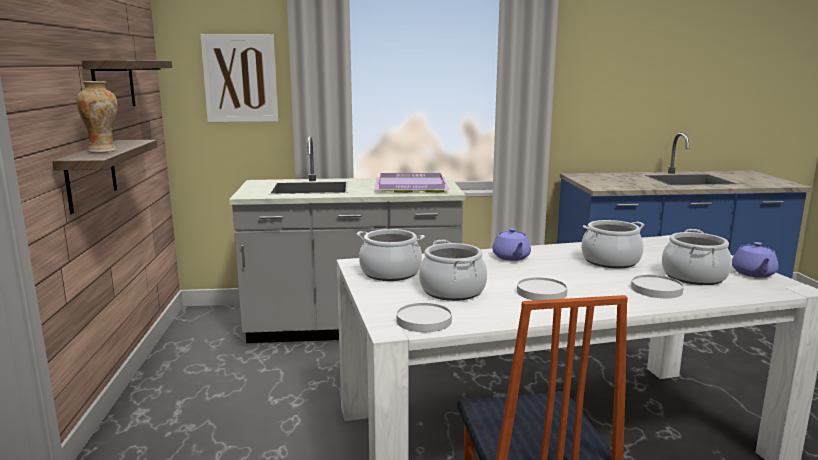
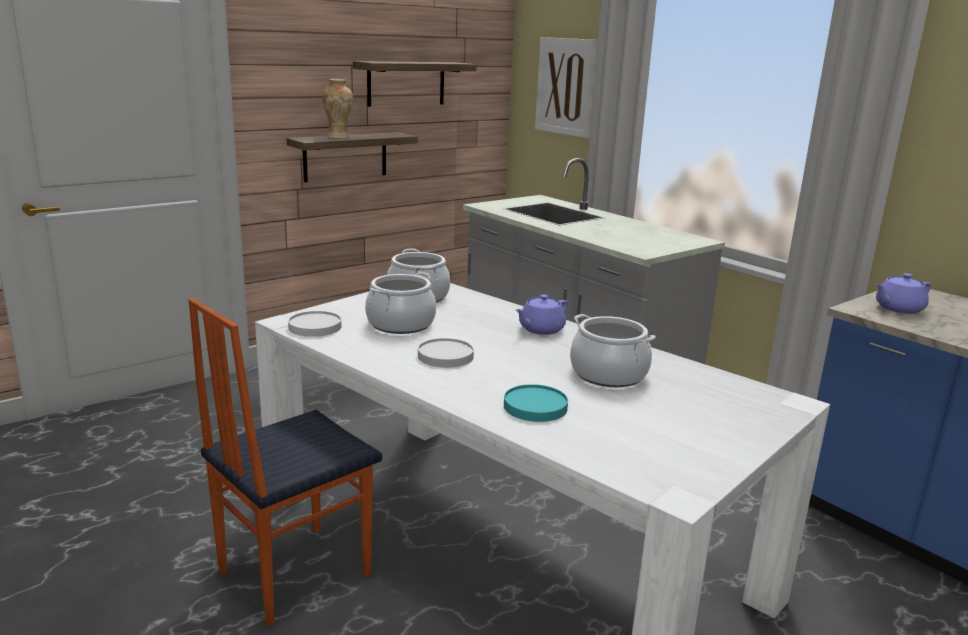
camera: 55 degrees right, 5 degrees up
(409, 186) = (636, 237): purple tray -> none
(656, 289) = (535, 406): white plate -> turquoise plate
(693, 277) = (621, 424): cooking pot -> none
(753, 273) = (704, 462): purple teapot -> purple teapot (898, 309)

